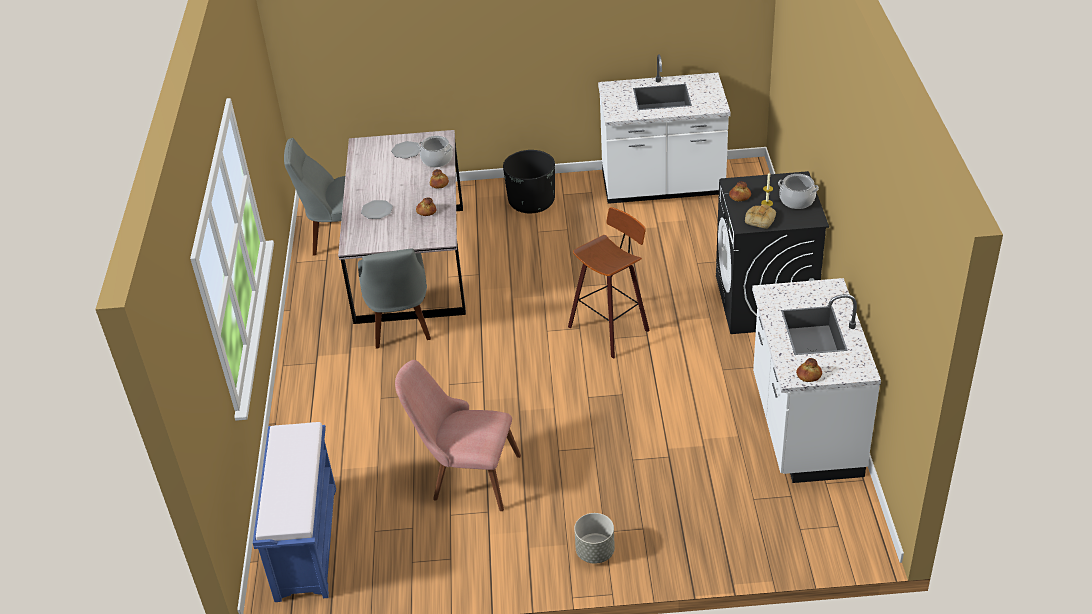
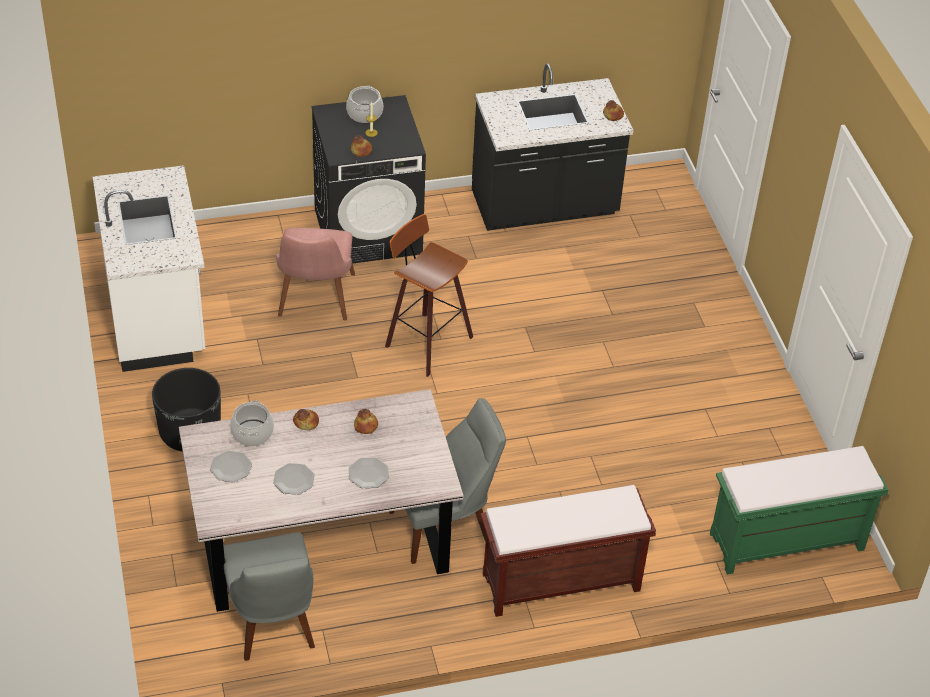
camera: 105 degrees left, 5 degrees up
(306, 541) = (785, 542): blue bench -> green bench
(319, 384) = (559, 583): none -> brown bench
(384, 177) = (294, 480): none -> plate
(464, 476) = (665, 432): pink chair -> pink chair (315, 302)
(595, 552) = (729, 331): grey planter -> none
(759, 219) = (399, 137): bread -> none
(804, 427) = (544, 206): white counter -> black counter

